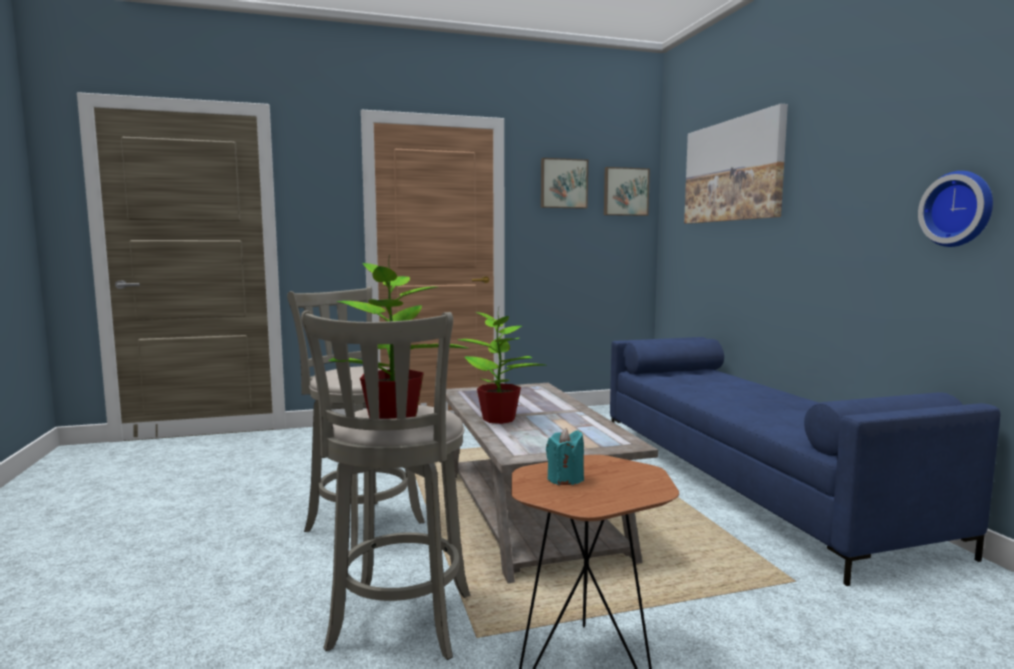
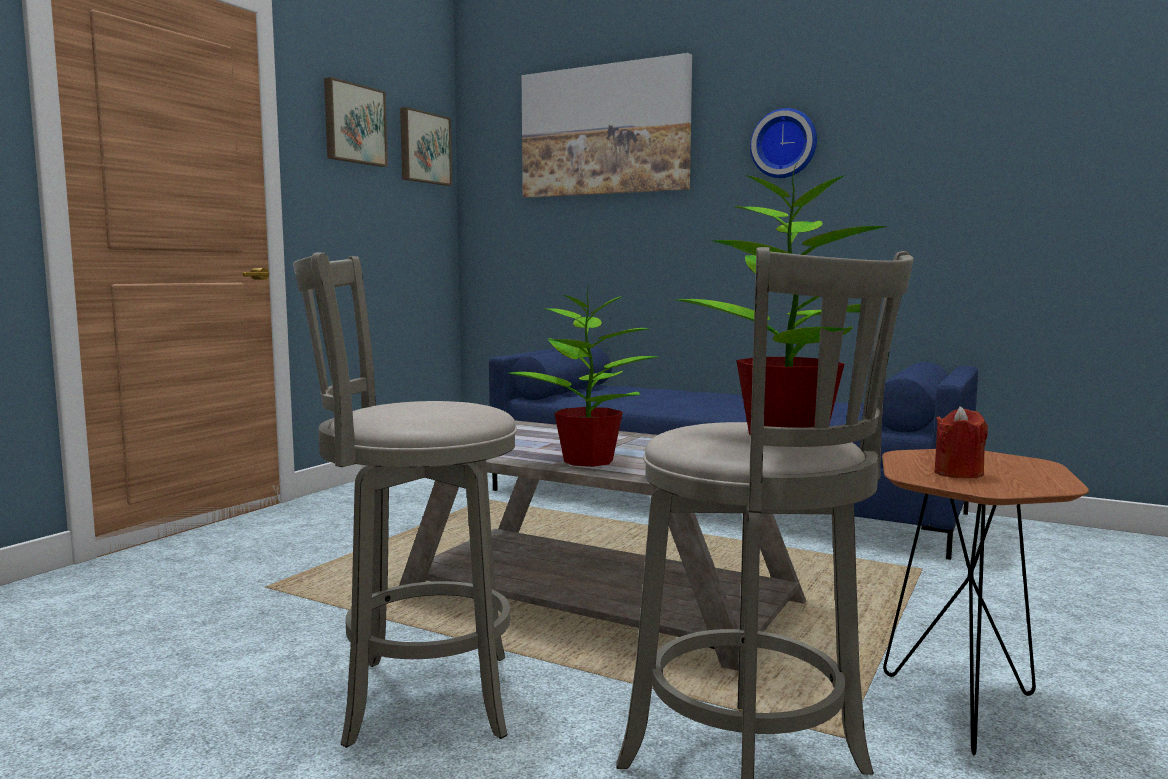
camera: 45 degrees left, 0 degrees up
(565, 479) = (958, 473): turquoise candle -> red candle
(959, 209) = (921, 182): wall clock -> wall clock (784, 144)

